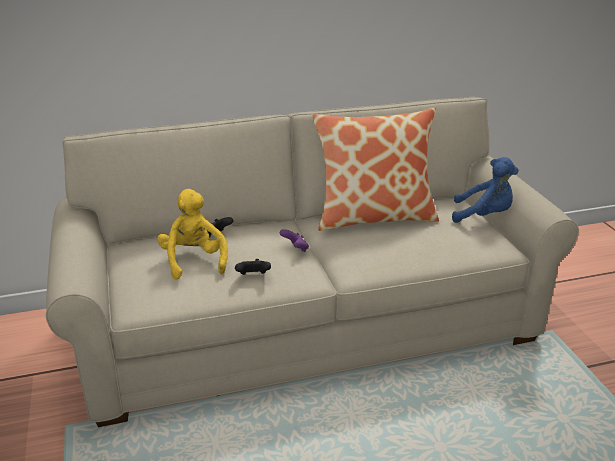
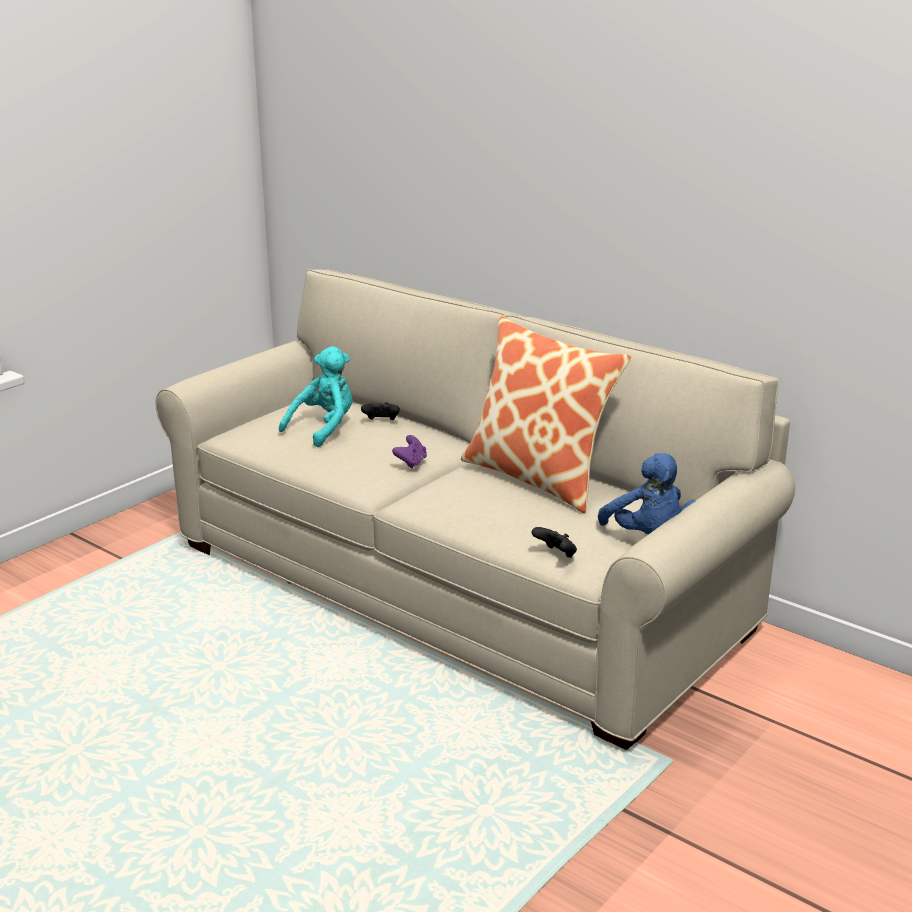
camera: 55 degrees right, 5 degrees down
(194, 261) = (324, 429): yellow plush toy -> turquoise plush toy
(253, 276) = (330, 460): black game controller -> black game controller (556, 555)

